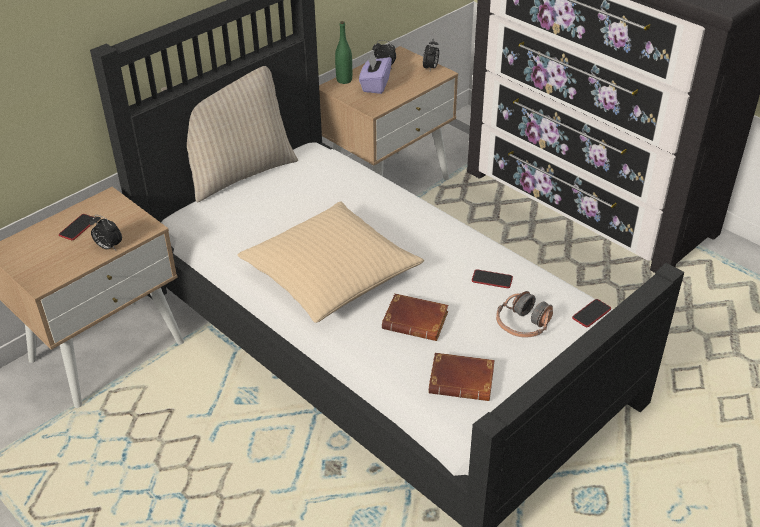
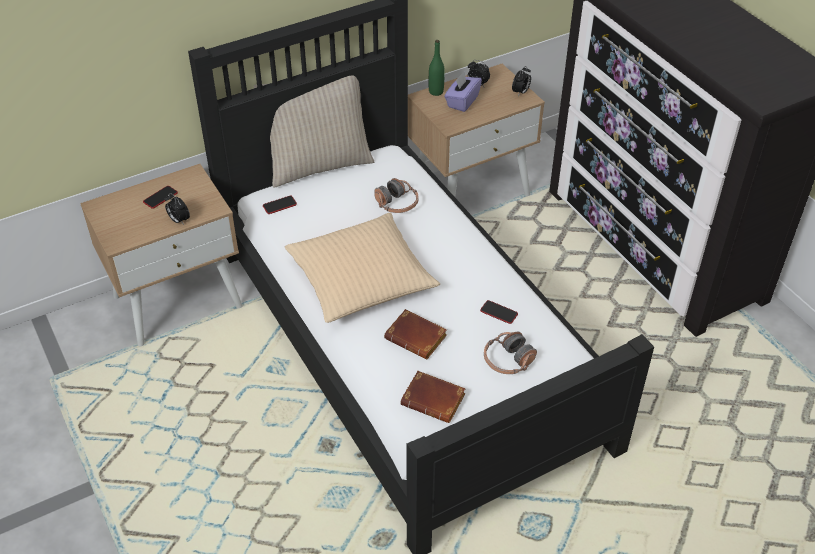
camera: 15 degrees right, 5 degrees up
(339, 195) = (396, 204): none -> headphones
(591, 313) = (574, 363): phone -> phone (279, 205)

